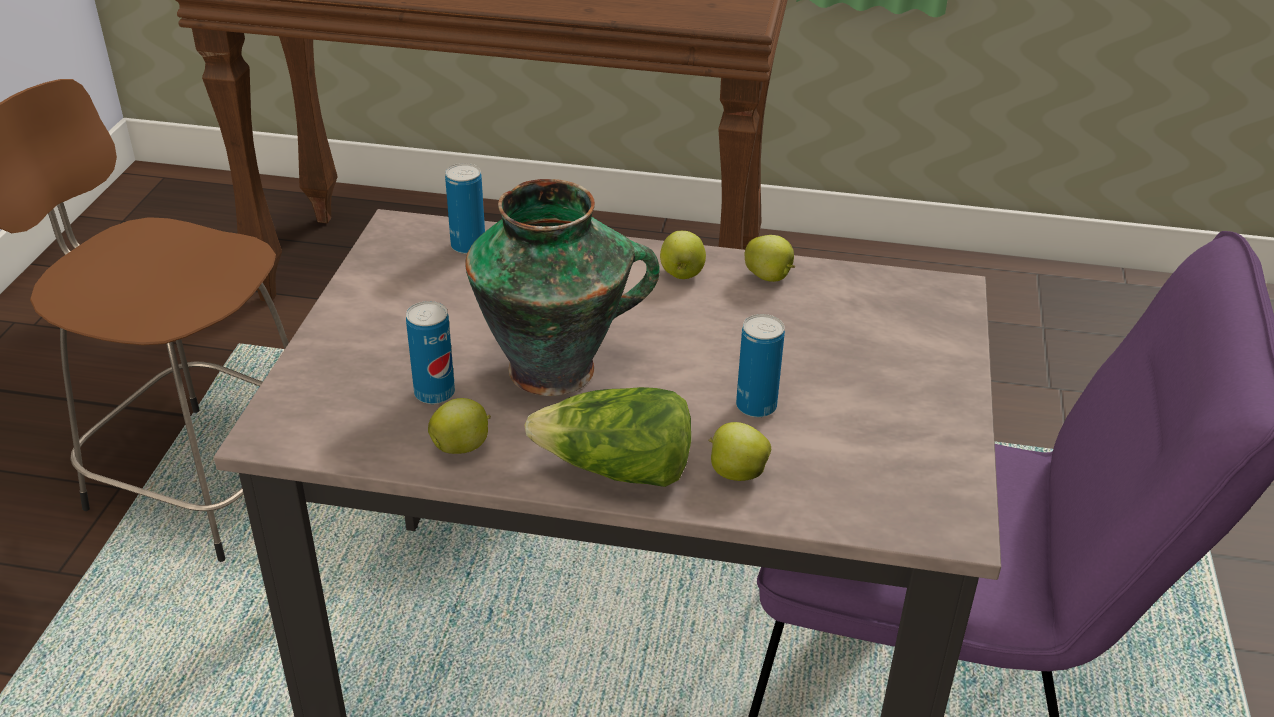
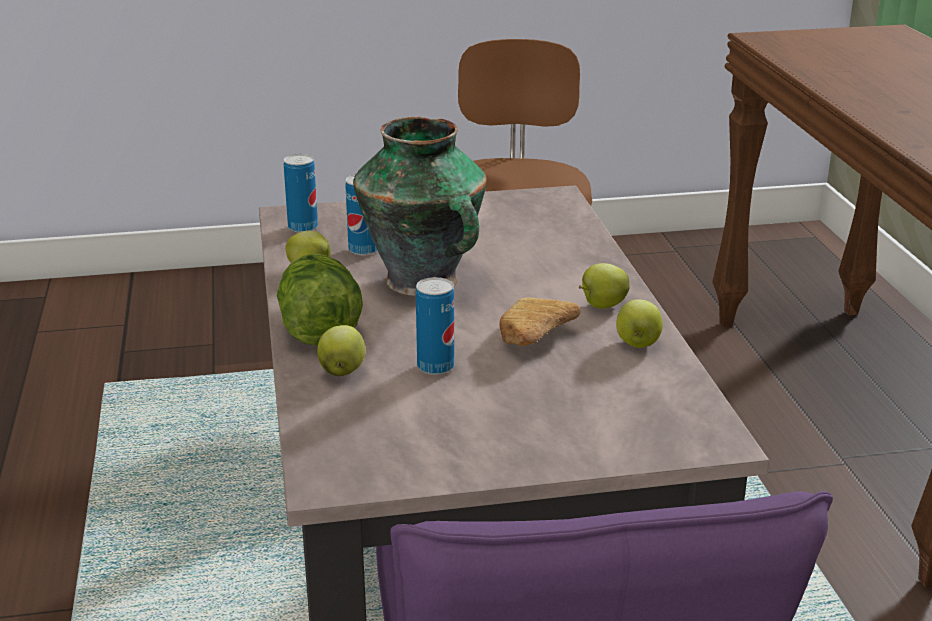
camera: 70 degrees right, 10 degrees down
(468, 246) = (557, 222): can -> can (303, 227)
(730, 334) = (531, 340): none -> bread

